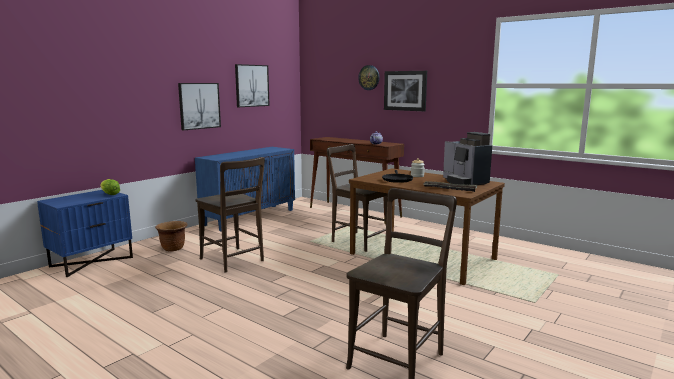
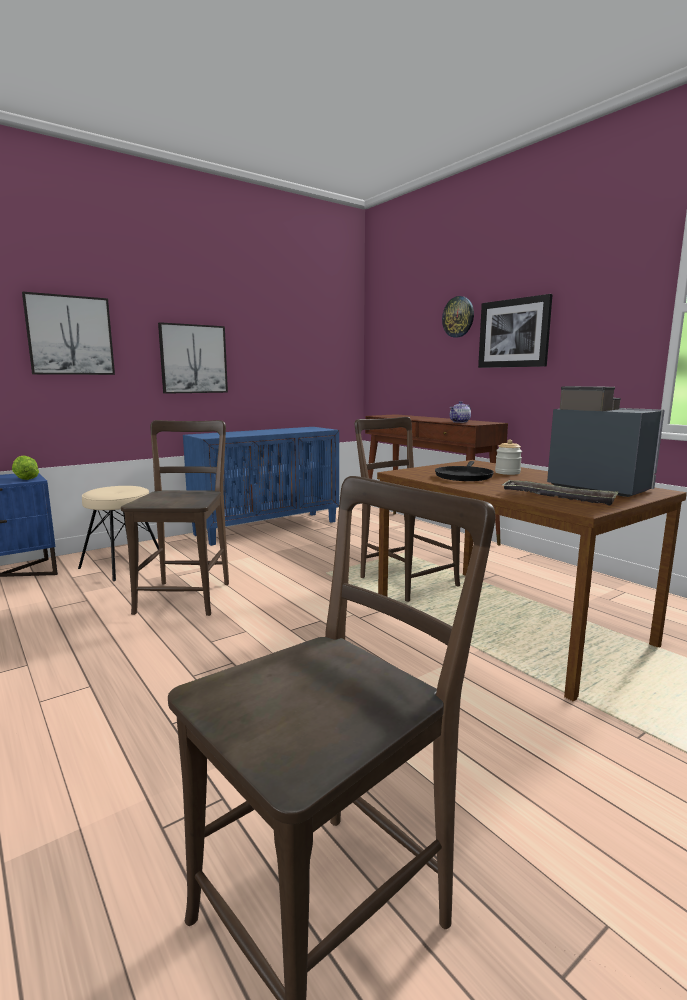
camera: 15 degrees right, 0 degrees up
(173, 248) = (123, 566): brown planter -> beige stool
(233, 261) = (186, 595): brown chair -> brown chair turned 150 degrees counterclockwise
(251, 85) = (282, 334): picture -> picture (70, 335)
(464, 182) = (596, 487): coffee machine -> coffee machine turned 150 degrees clockwise

